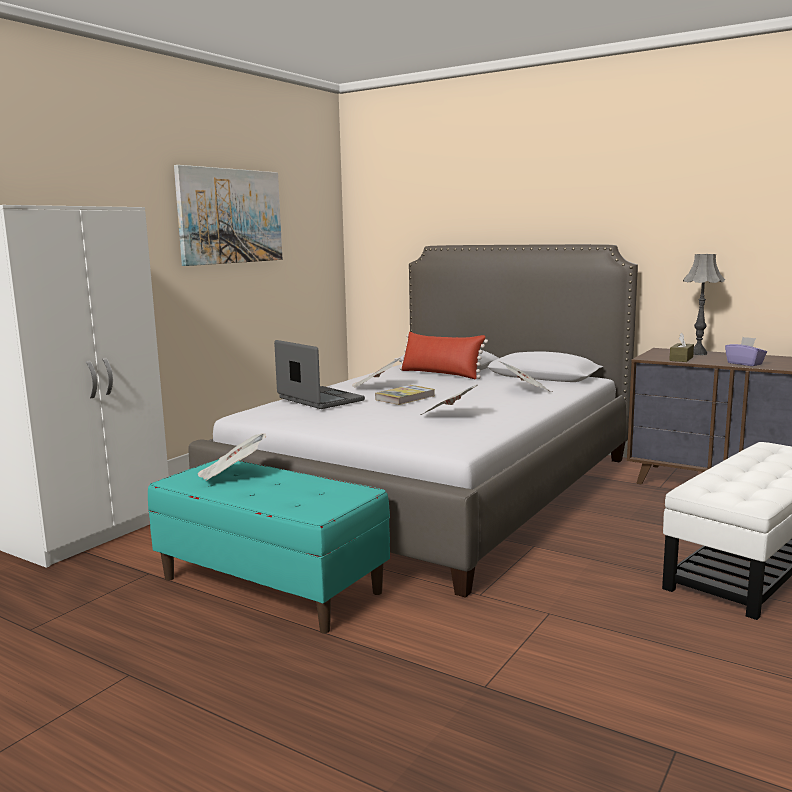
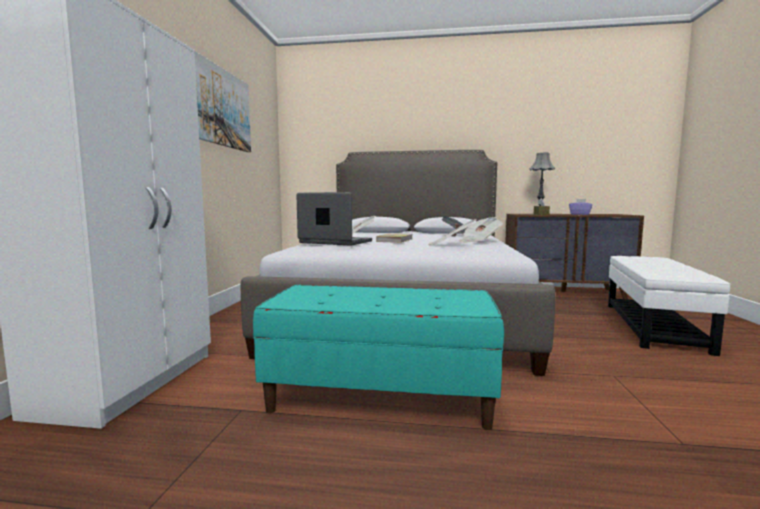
camera: 25 degrees left, 5 degrees down
(231, 475) = (331, 293): newspaper -> newspaper (479, 241)
(441, 374) = (382, 233): red pillow -> none

